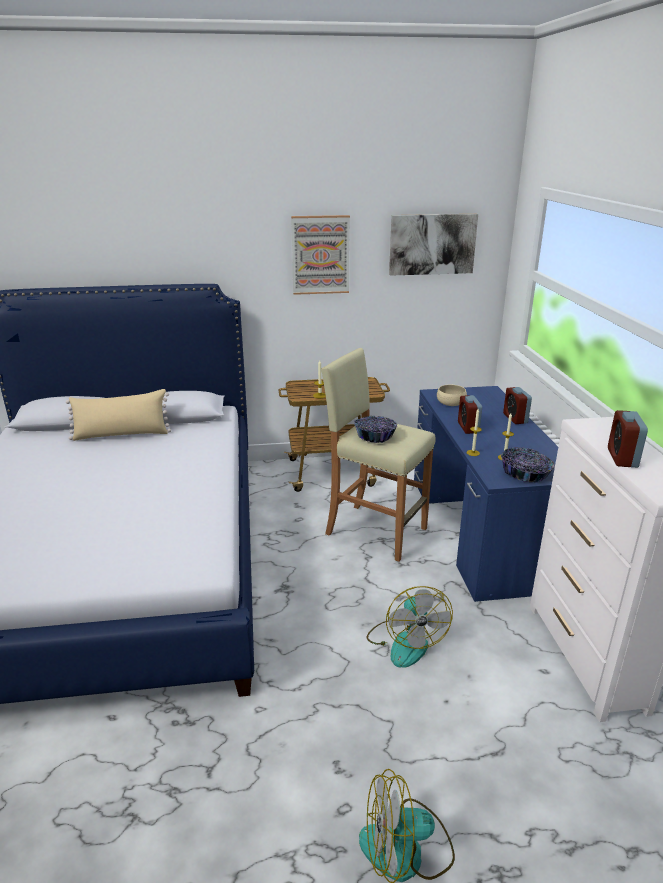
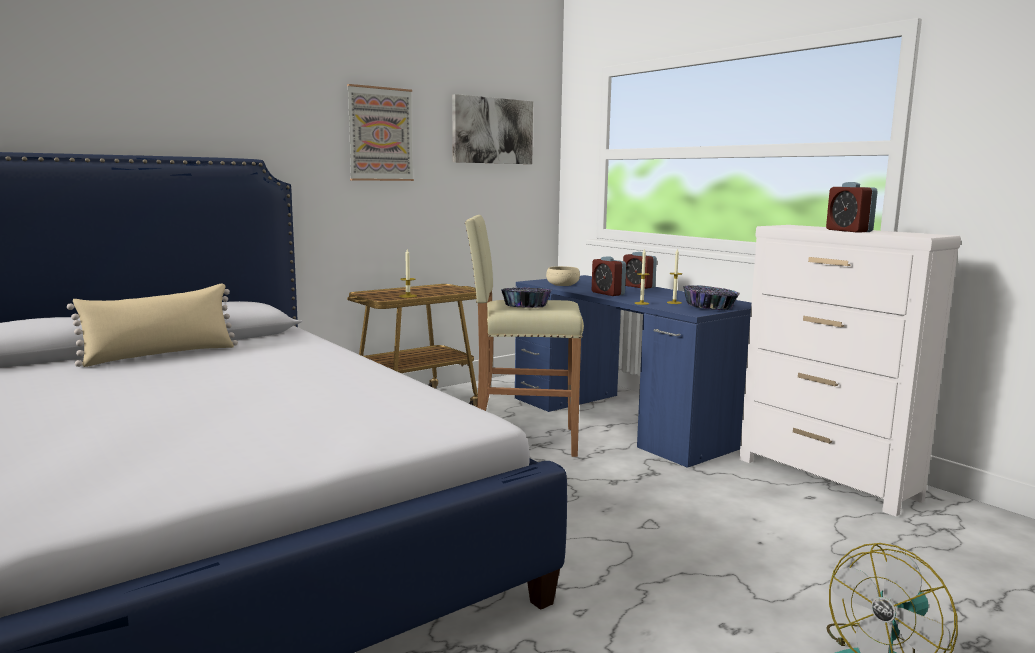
camera: 30 degrees left, 15 degrees down
(405, 642) = (663, 511): fan -> none

